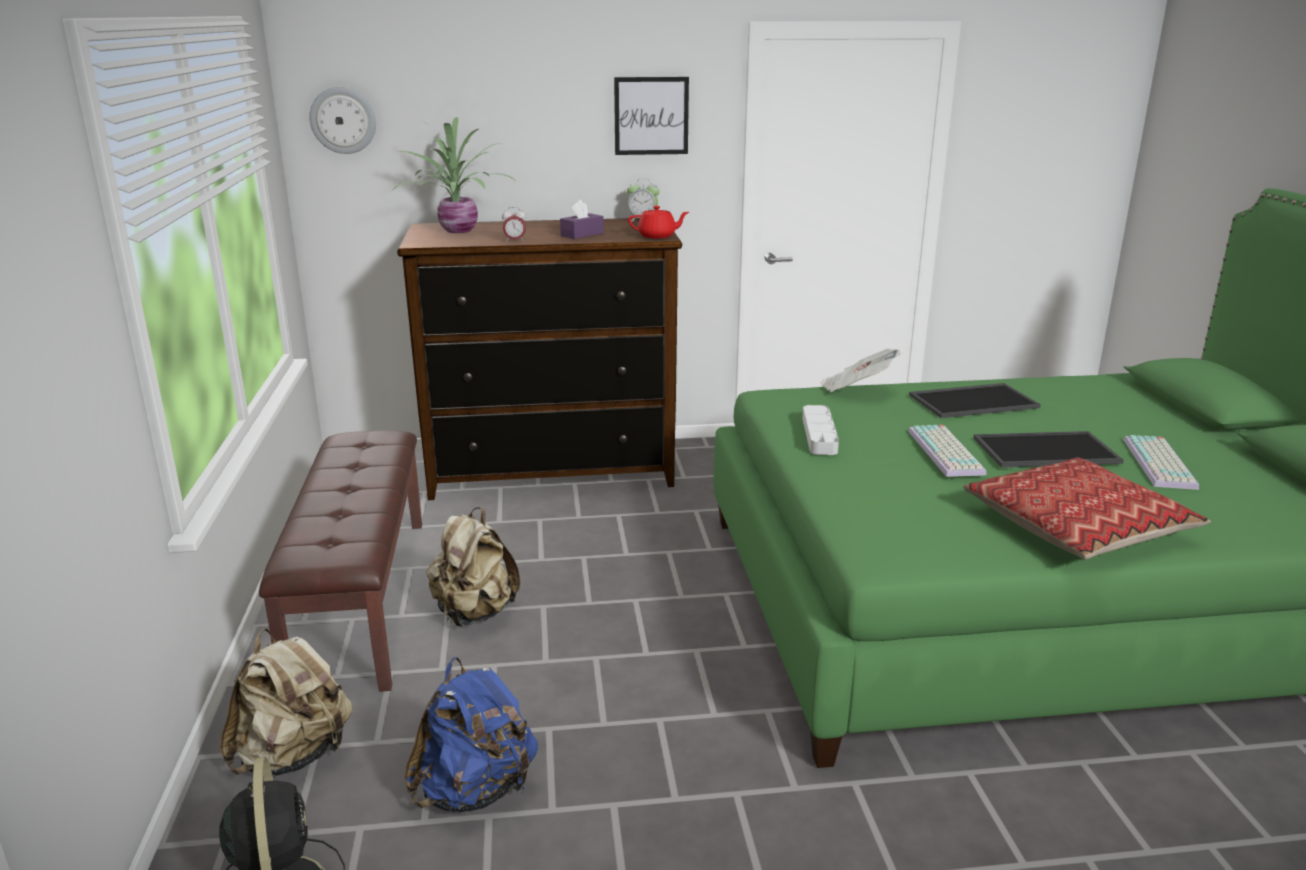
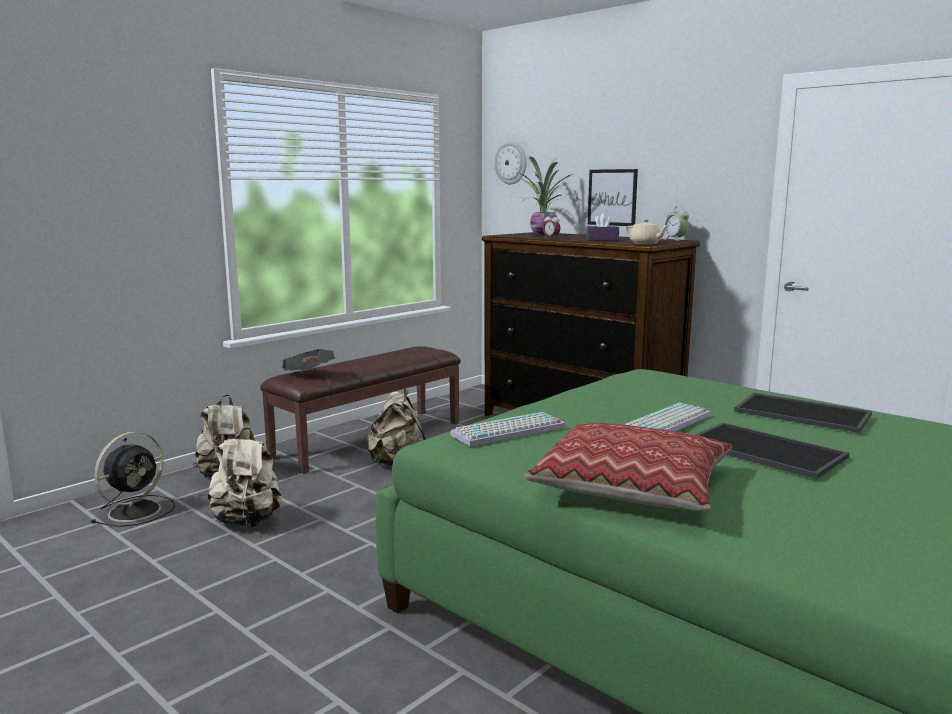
camera: 50 degrees right, 10 degrees down
(475, 790) = (247, 521): blue backpack -> beige backpack
(651, 116) = (698, 157): picture -> picture (612, 197)
(657, 236) = (645, 243): red teapot -> beige teapot
(819, 435) = (605, 392): grey tray -> none
(856, 389) = (720, 383): newspaper -> newspaper (308, 375)
(1162, 464) = (867, 495): keyboard -> keyboard (508, 432)

